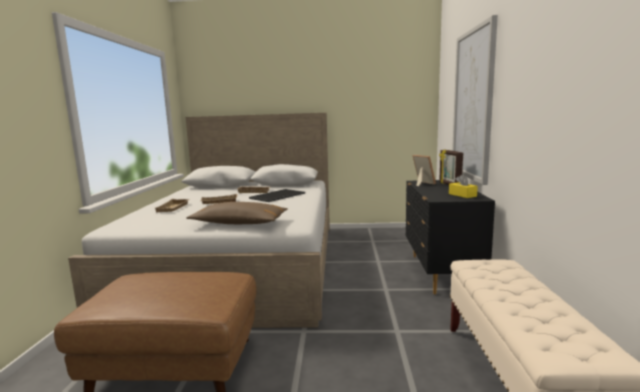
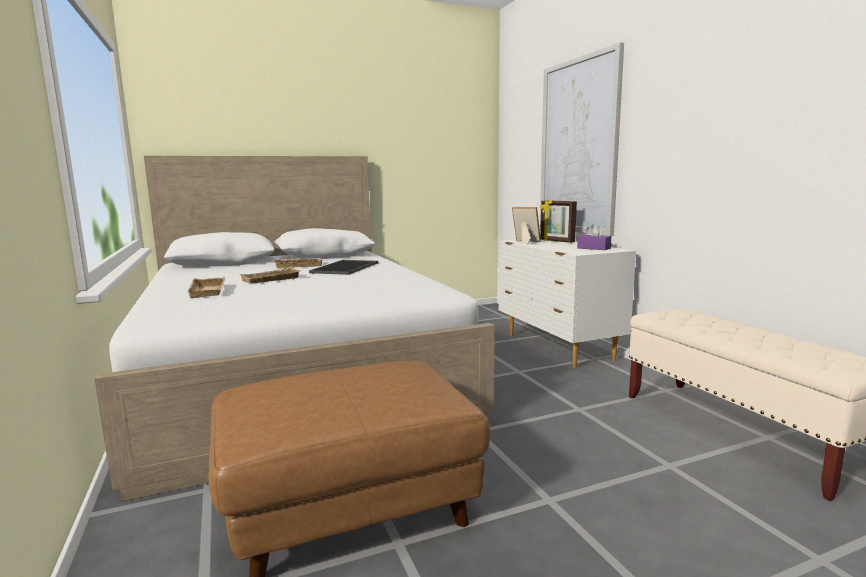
camera: 25 degrees left, 0 degrees up
(239, 223) = (362, 298): brown pillow -> none
(441, 273) = (558, 347): black dresser -> white dresser
(462, 195) = (593, 248): yellow tissue box -> purple tissue box

